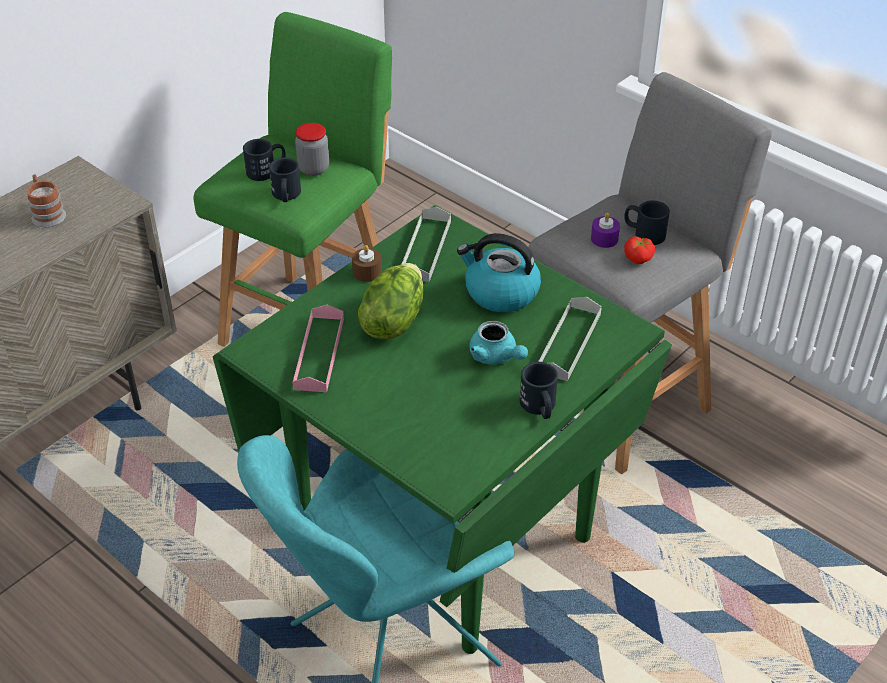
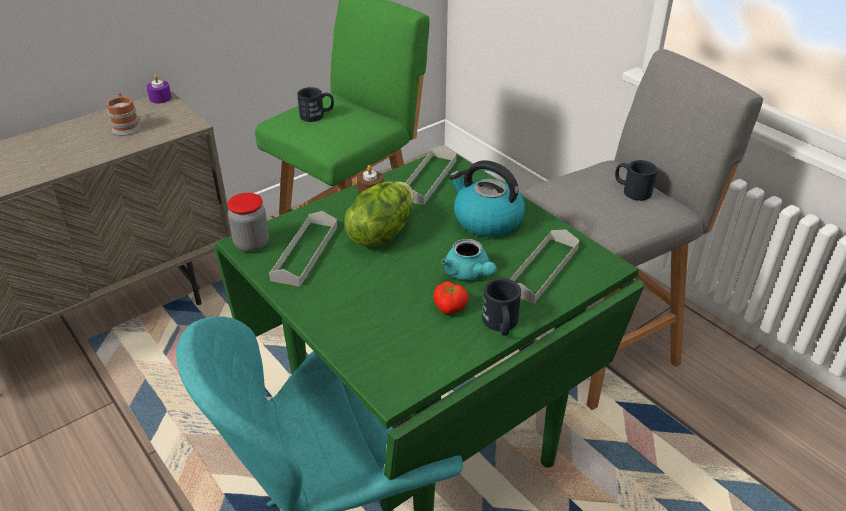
camera: 10 degrees right, 5 degrees down
(286, 196) = (326, 134): black mug -> none
(313, 169) = (356, 117): jar -> jar (252, 244)
(319, 353) = (305, 252): pink tray -> grey tray
(604, 239) = (594, 191): purple candle -> purple candle (160, 98)
(639, 258) = (624, 209): tomato -> tomato (451, 306)

